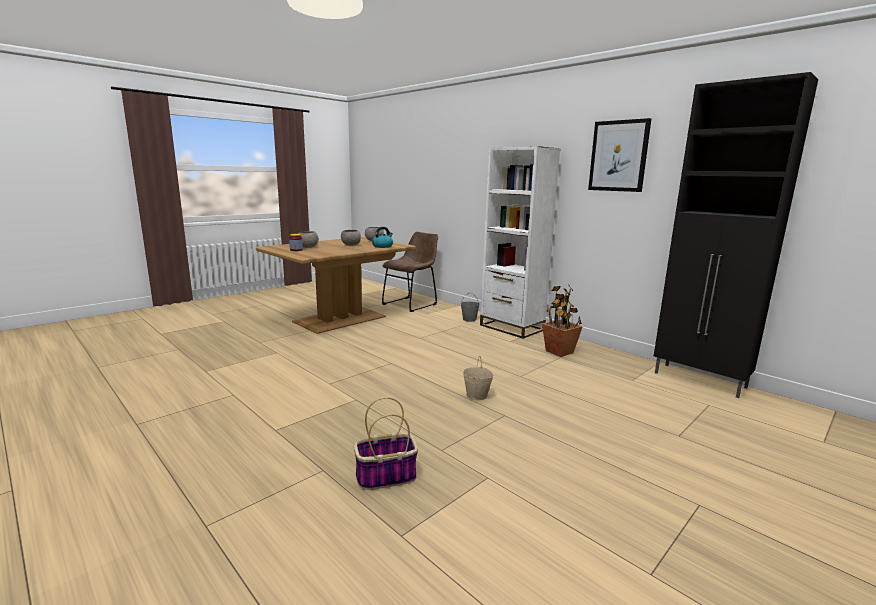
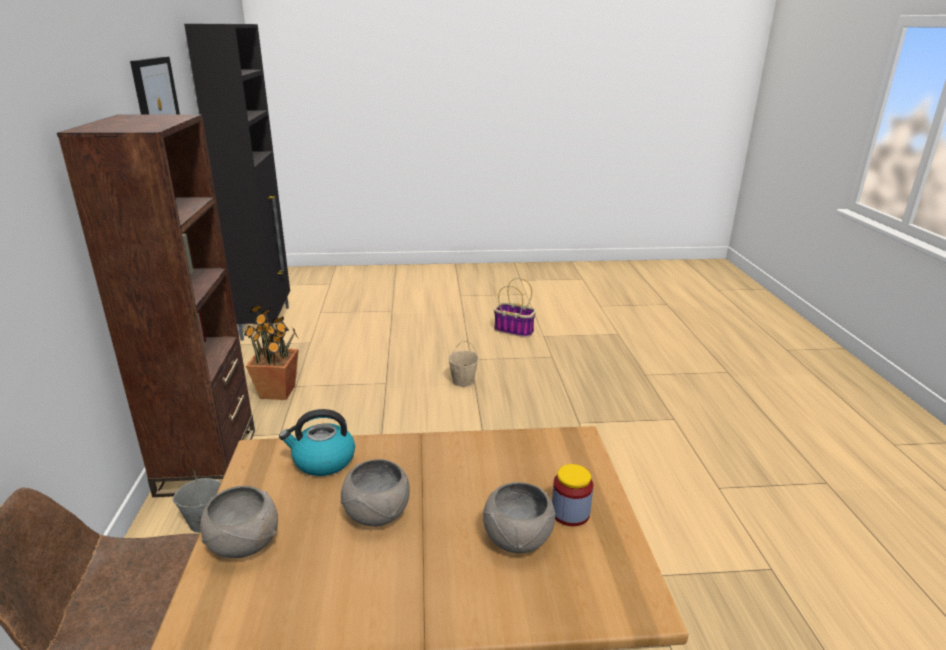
camera: 140 degrees left, 10 degrees up
(385, 477) = (605, 357): basket -> basket (514, 330)
(511, 327) = (208, 461): white bookcase -> brown bookcase

